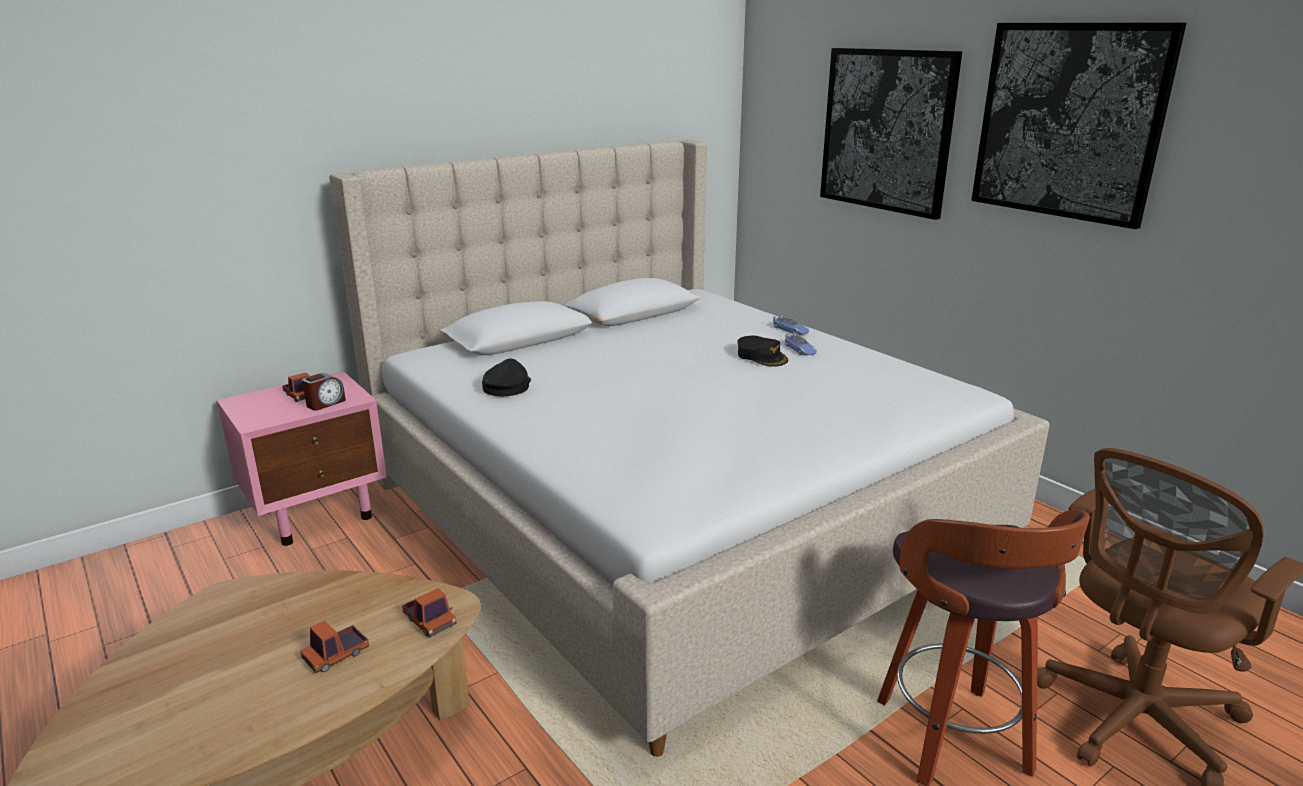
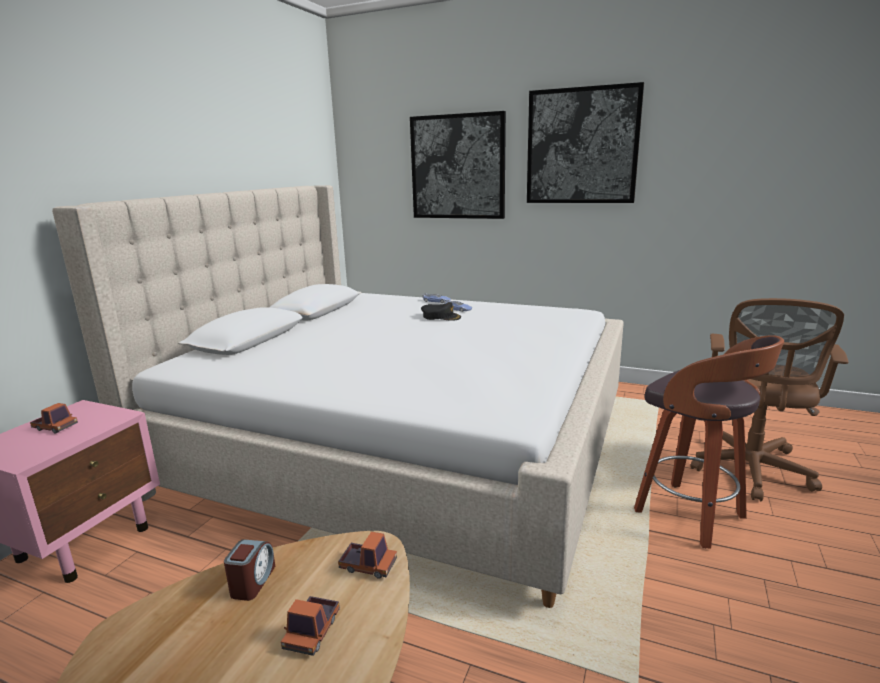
camera: 30 degrees left, 5 degrees down
(325, 403) = (92, 427): alarm clock -> alarm clock (252, 582)
(507, 386) = (282, 368): black cap -> none

